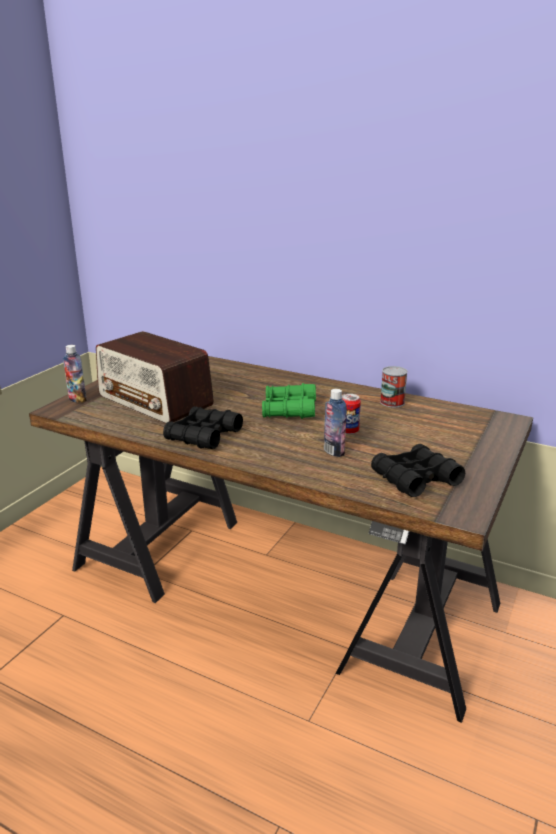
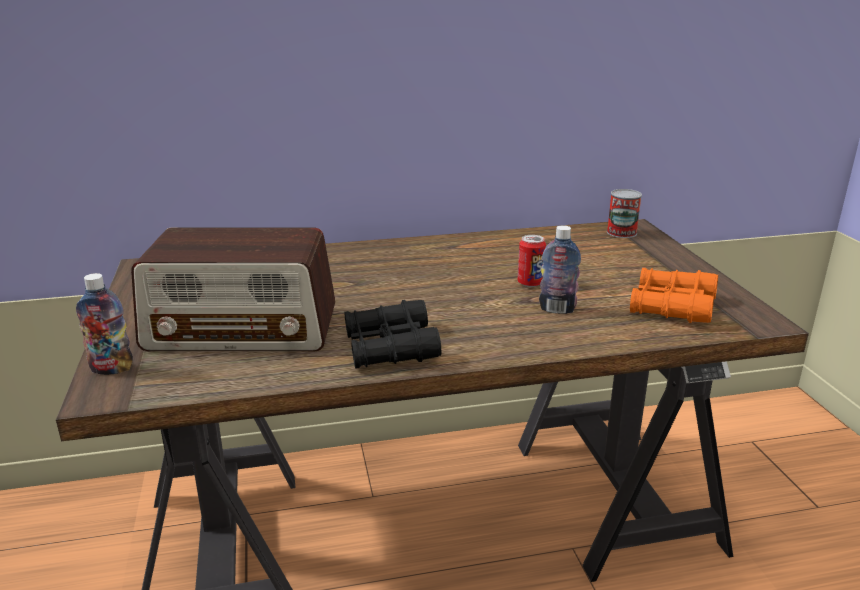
camera: 40 degrees left, 0 degrees up
(289, 409) = (429, 282): green binoculars -> none
(392, 402) = (513, 242): can -> can (621, 232)
(415, 479) = (672, 306): black binoculars -> orange binoculars

